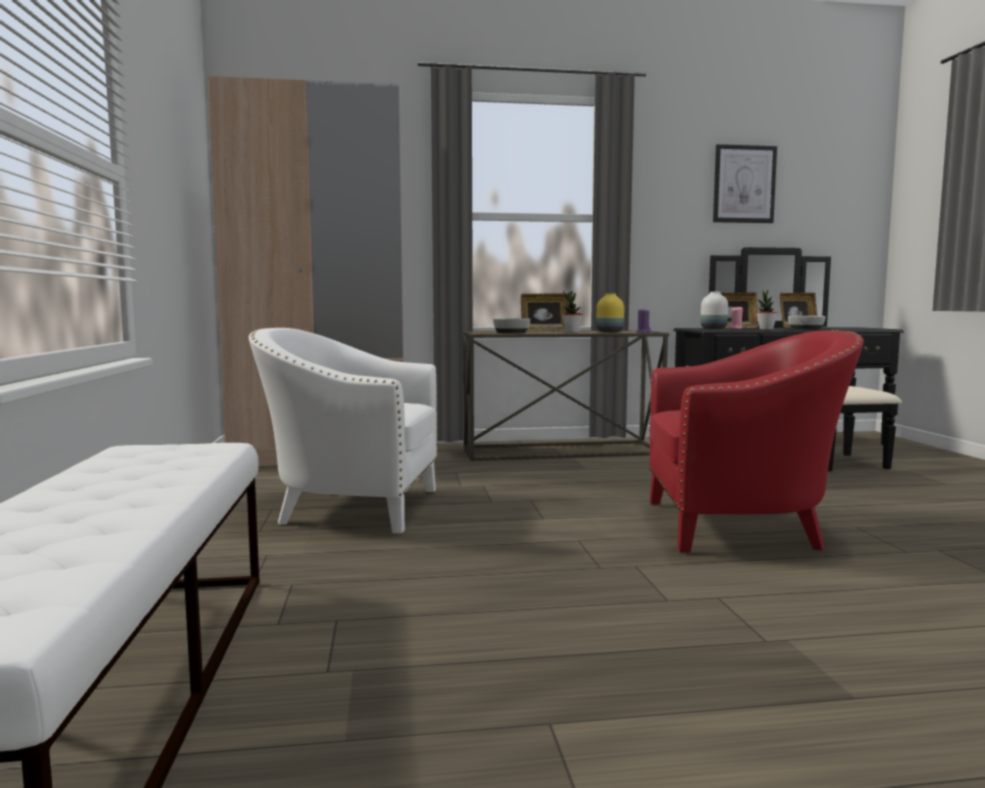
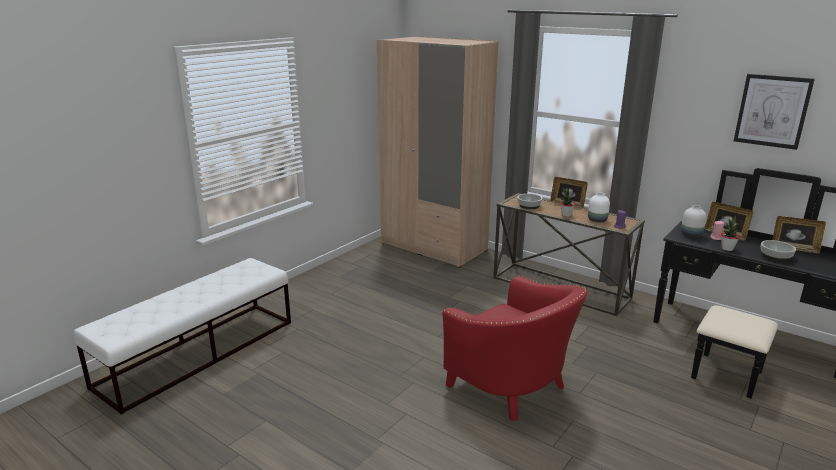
camera: 45 degrees right, 15 degrees up
(350, 508) = (380, 293): white armchair -> none
(609, 332) = (596, 220): yellow vase -> white vase

